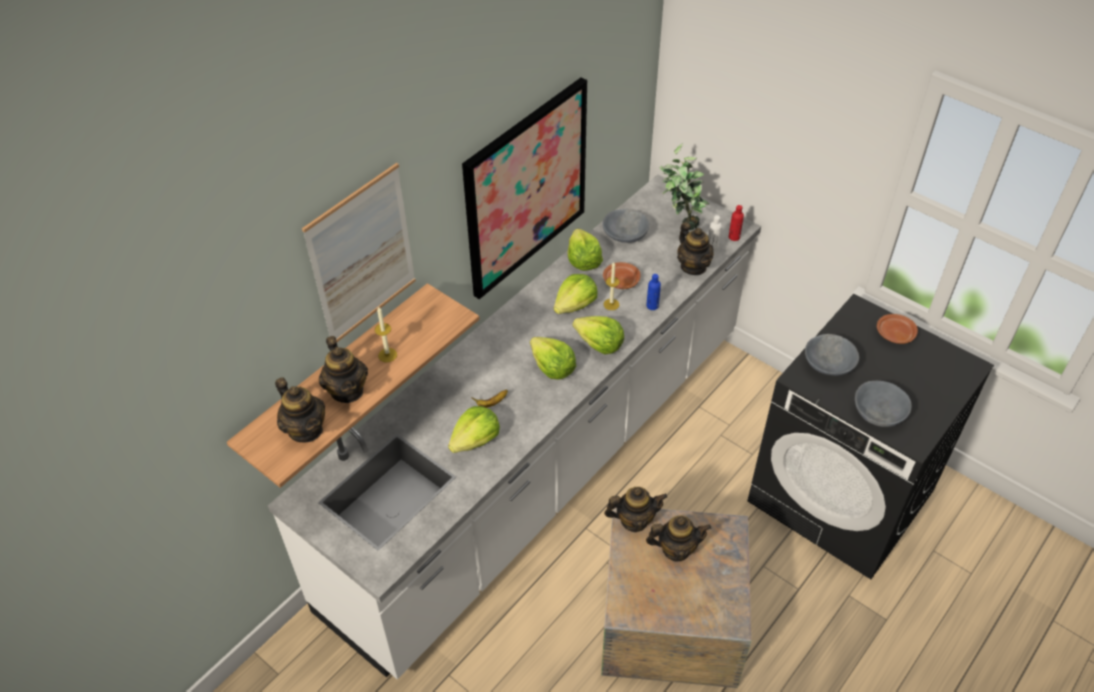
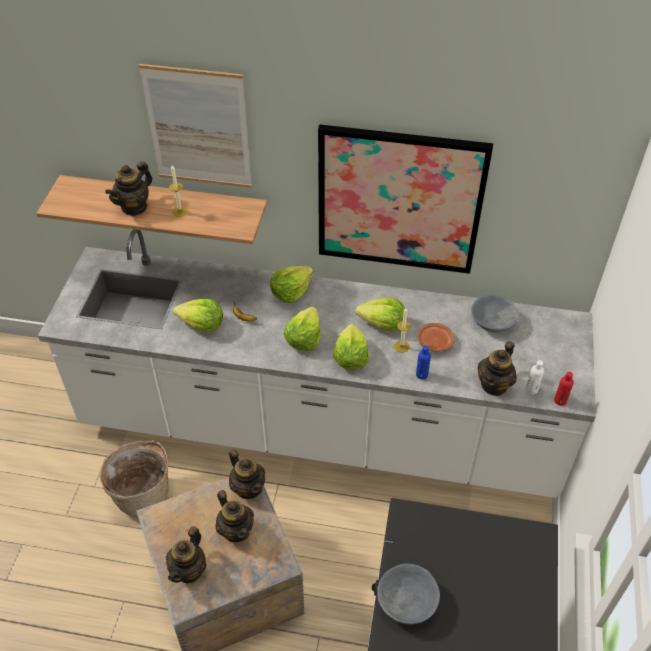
camera: 60 degrees right, 0 degrees up
(306, 429) = (88, 204): teapot -> teapot (189, 570)
(521, 655) = (142, 493): none -> basket
(583, 260) = (438, 307): lettuce -> lettuce (291, 291)
(680, 224) = (541, 354): potted plant -> none
(828, 364) = (440, 534): grey bowl -> none
(894, 334) = (528, 582): brown plate -> none

